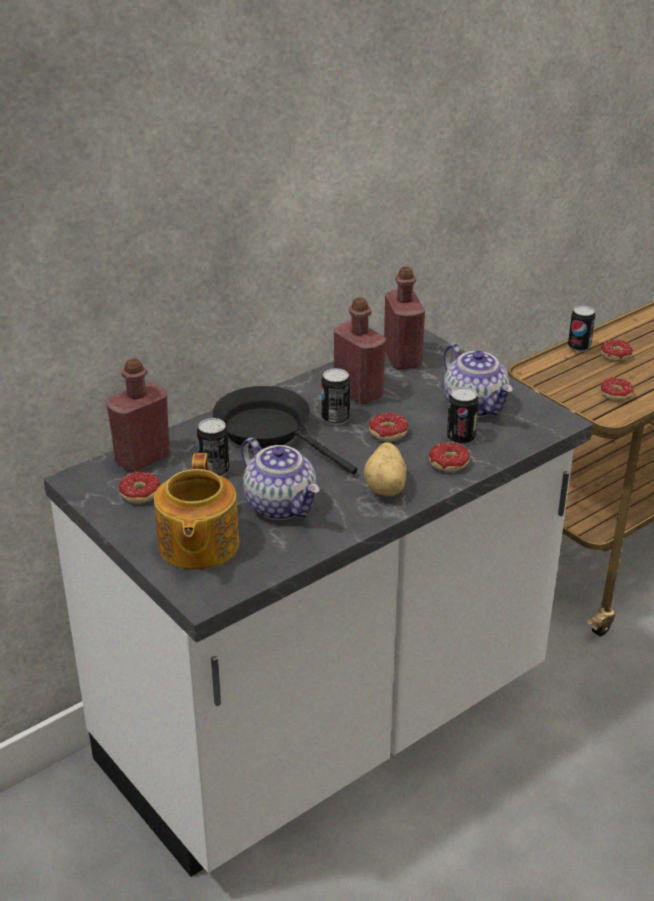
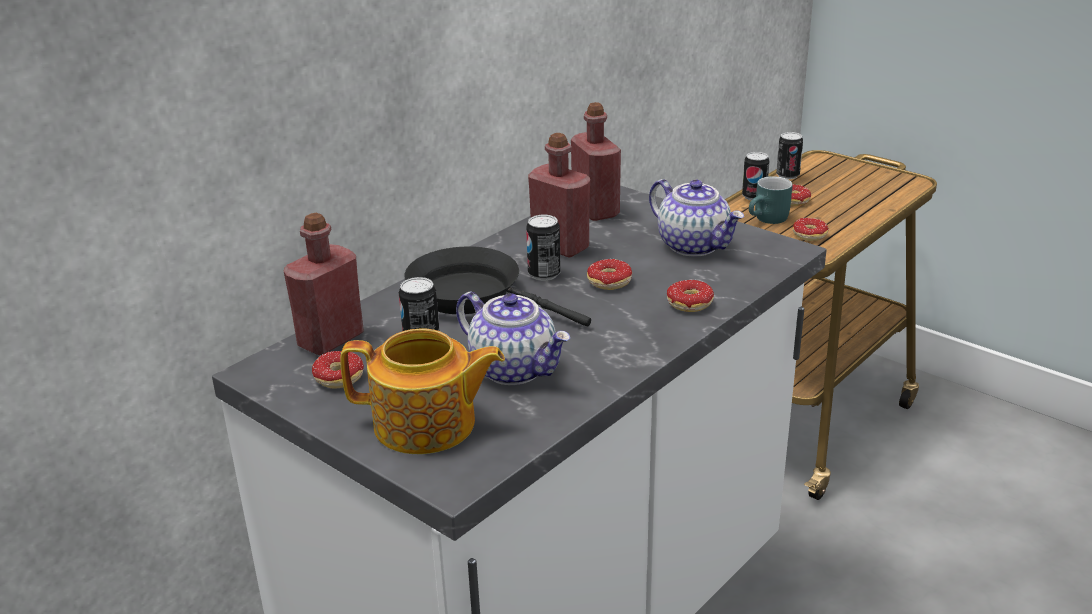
camera: 10 degrees left, 5 degrees down
(197, 545) = (427, 425): teapot -> teapot turned 75 degrees counterclockwise
(386, 487) = (630, 335): potato -> none
(460, 438) = (691, 277): can -> can (787, 175)
(584, 374) = (769, 220): none -> turquoise mug

